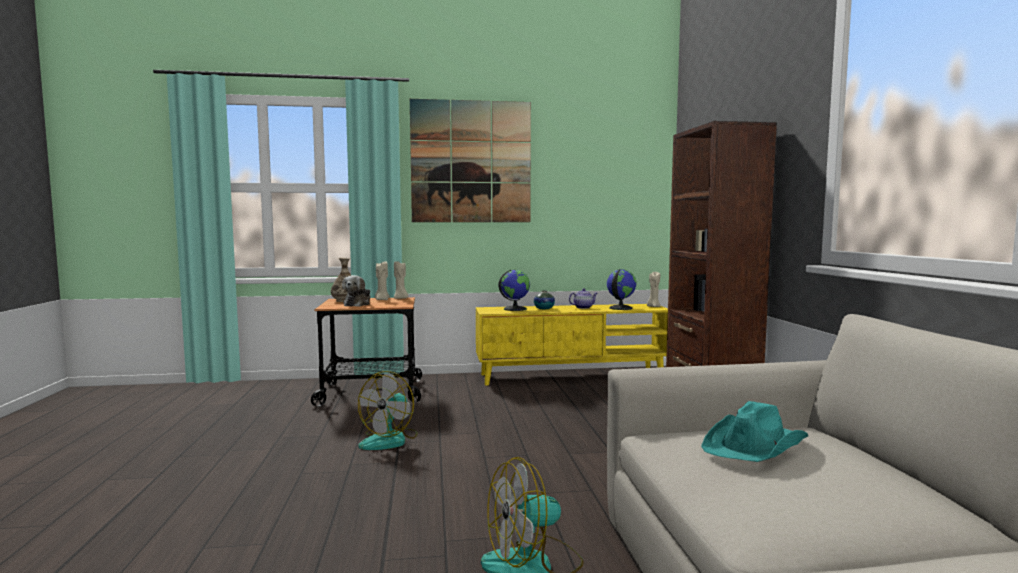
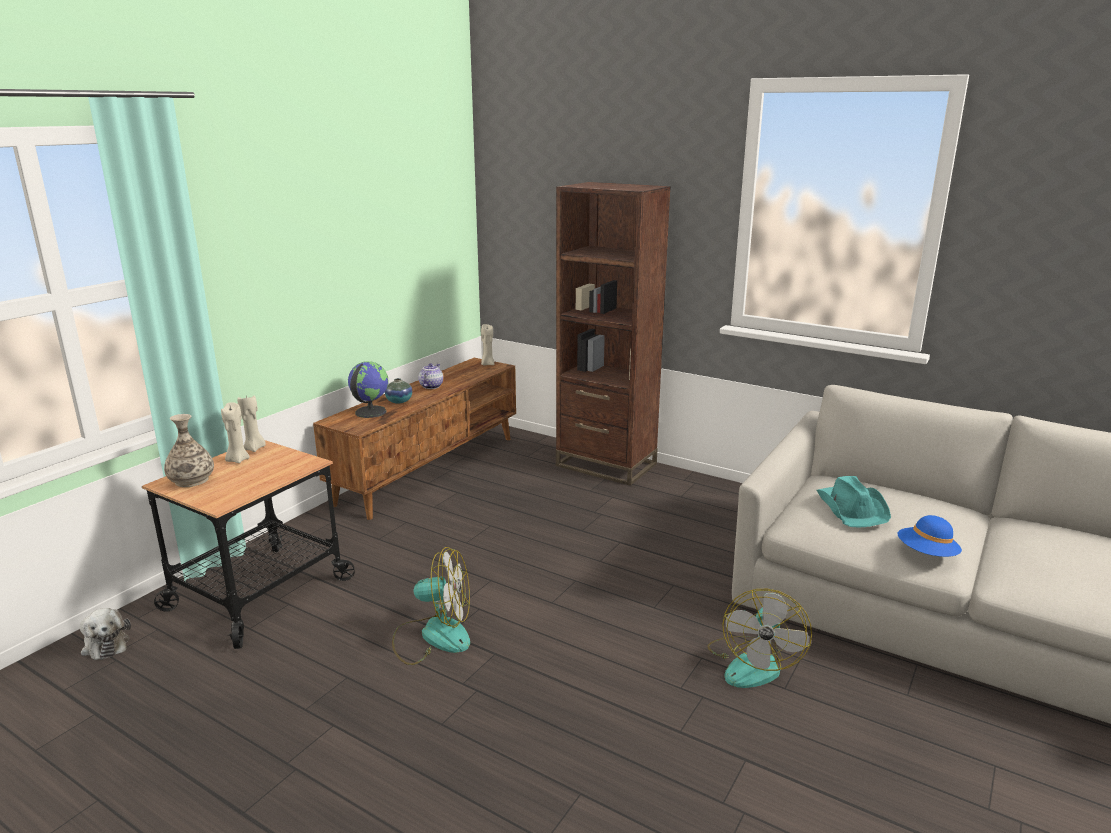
camera: 50 degrees left, 15 degrees up
(358, 304) = (240, 482): plush toy -> plush toy (105, 644)
(390, 440) = (433, 636): fan -> fan turned 60 degrees counterclockwise
(471, 162) = (278, 217): picture -> none
(572, 376) = (429, 469): yellow tv stand -> brown tv stand
(620, 308) = (466, 376): globe -> none
(756, 510) = (926, 554): none -> blue hat

